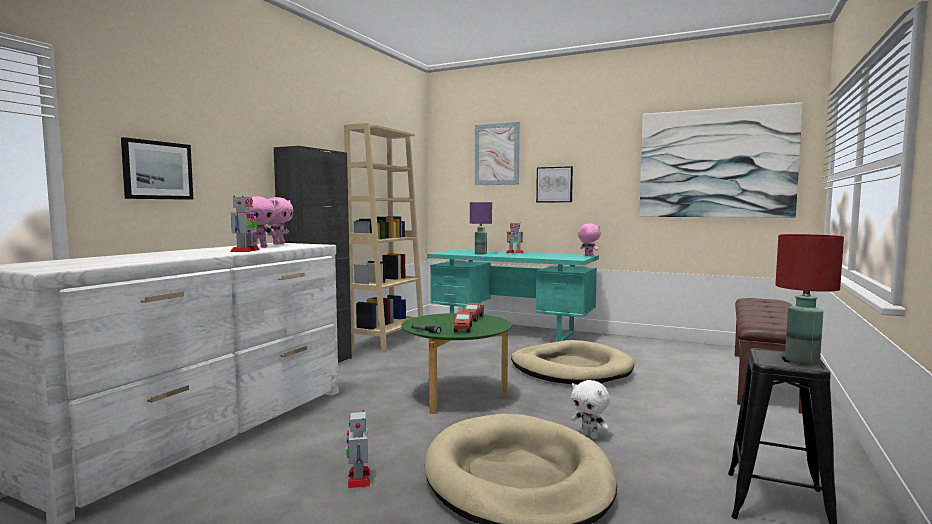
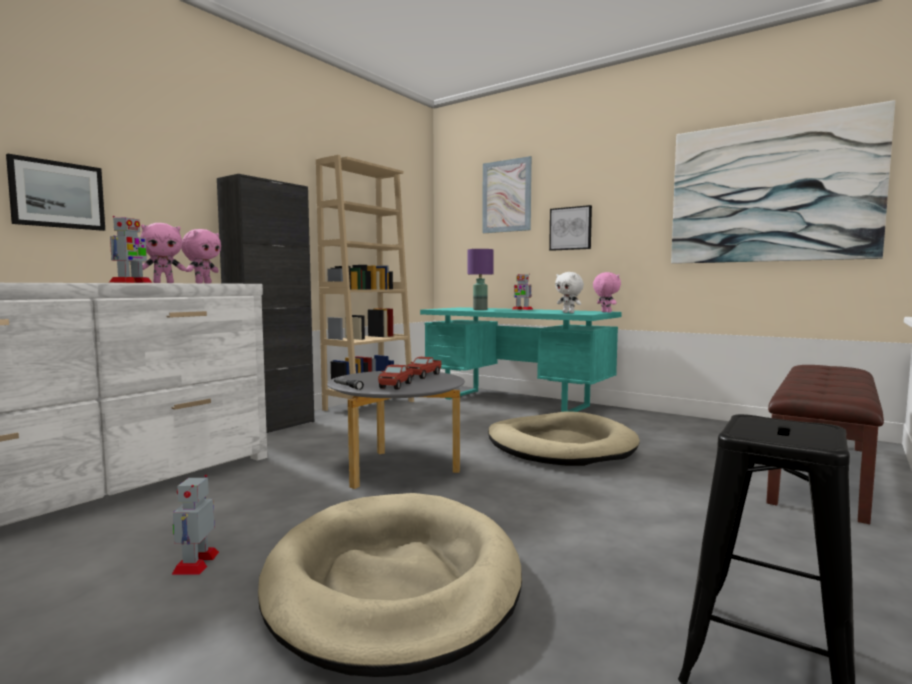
camera: 10 degrees right, 0 degrees up
(456, 396) = (397, 469): green coffee table -> grey coffee table
(589, 436) = (531, 531): white plush toy -> white plush toy (569, 312)
(803, 361) = (809, 434): red table lamp -> none

